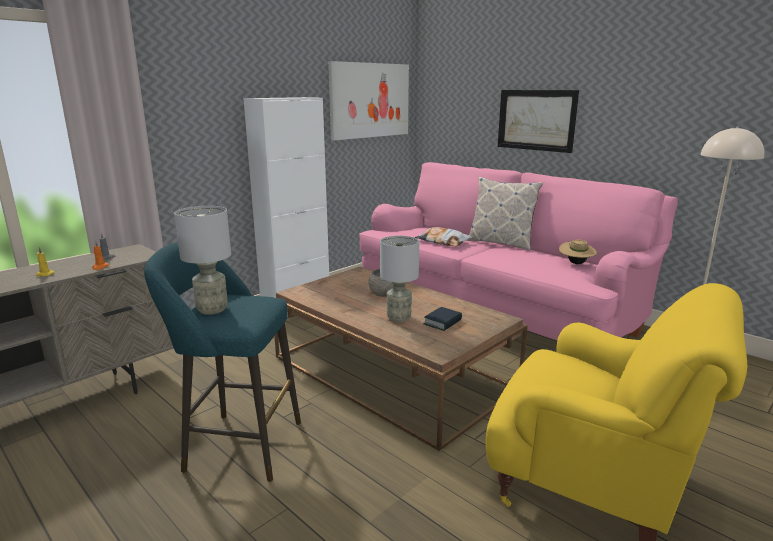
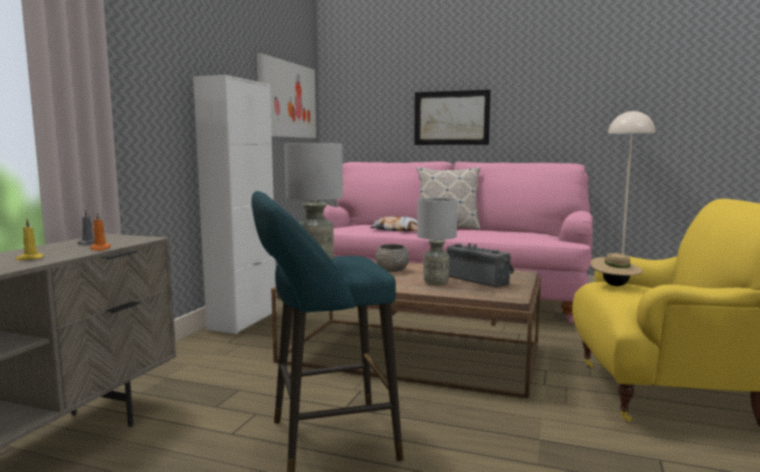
camera: 25 degrees left, 10 degrees down
(442, 322) = (479, 280): book -> radio
(576, 263) = (531, 232): beige hat -> beige hat (614, 285)

